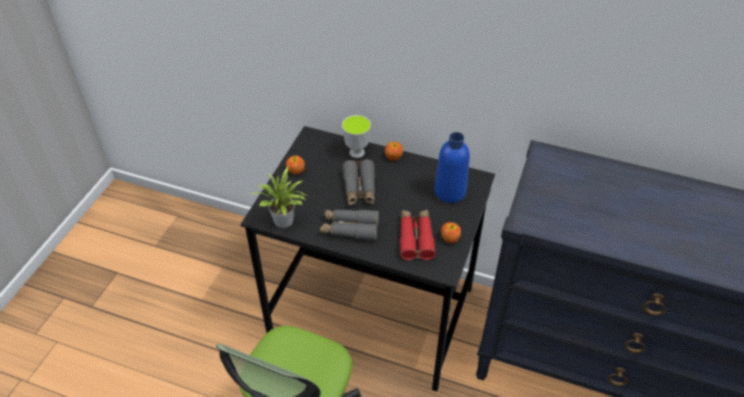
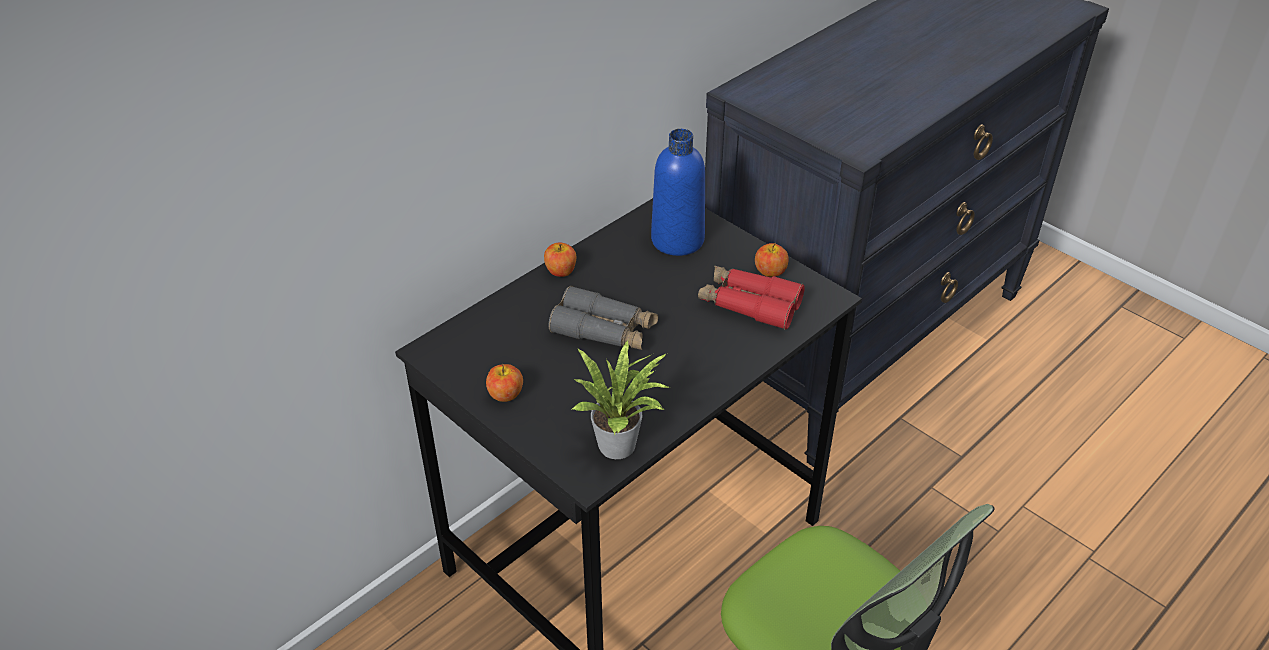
camera: 65 degrees left, 5 degrees down
(349, 228) = (686, 369): grey binoculars -> none
(357, 152) = (518, 308): cup -> none

